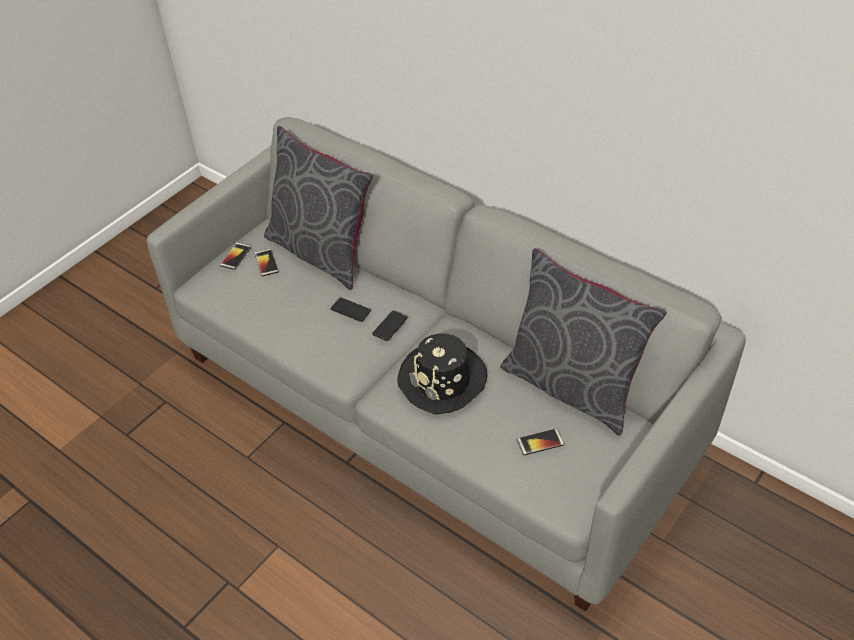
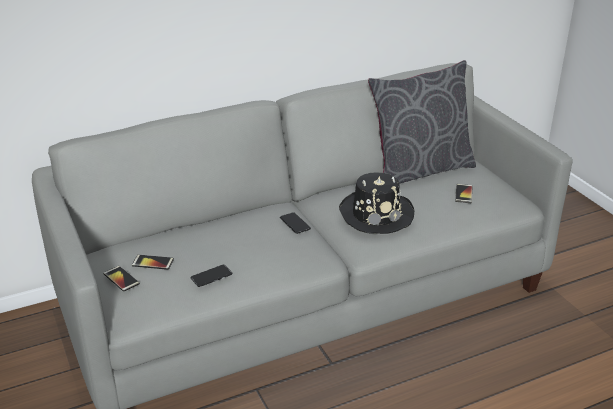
camera: 65 degrees left, 15 degrees down
(321, 251) = (171, 232): grey pillow -> none
(350, 310) = (261, 234): phone -> phone (211, 276)

